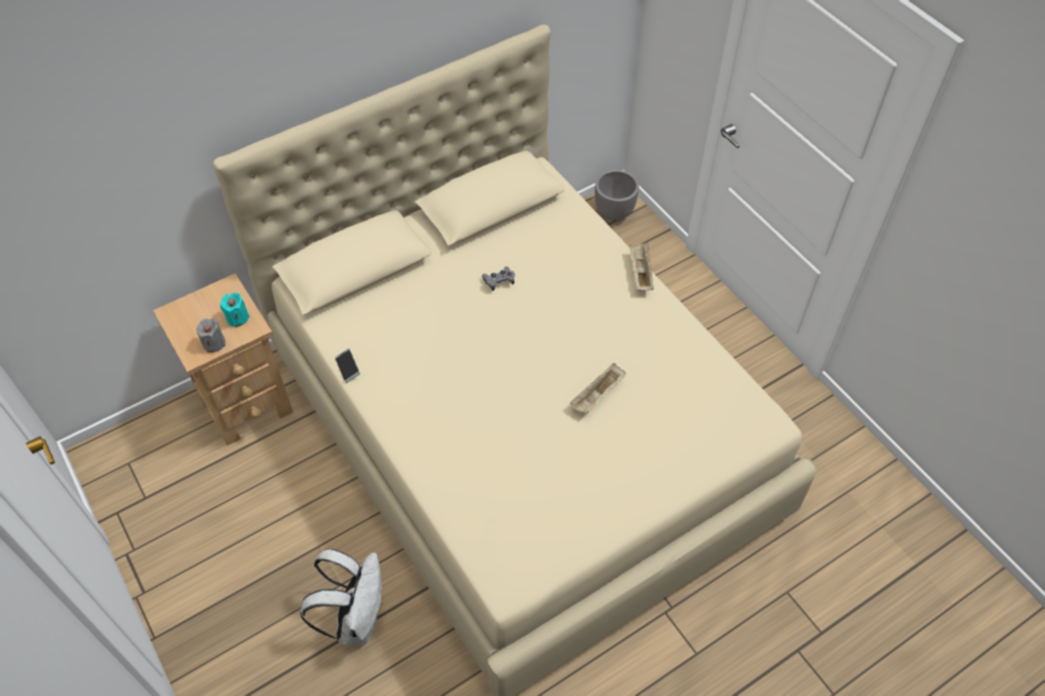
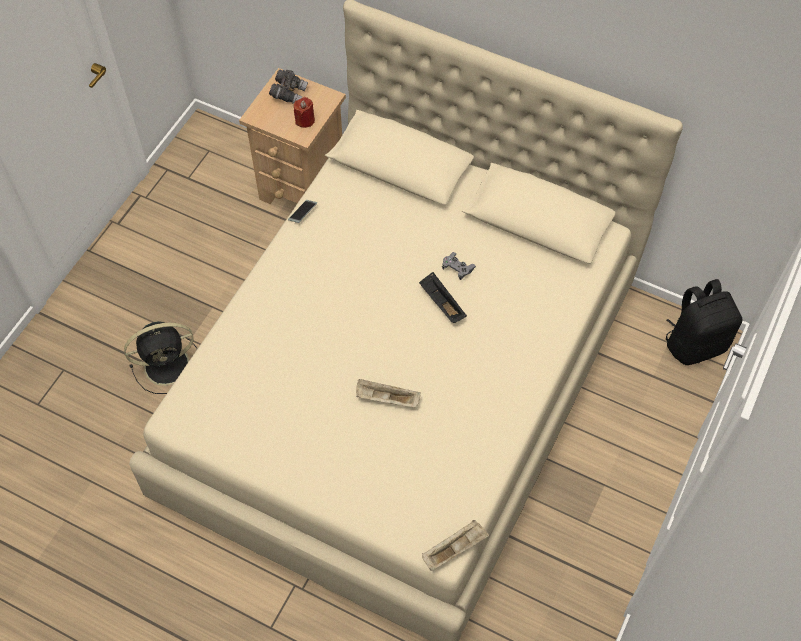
camera: 60 degrees right, 5 degrees up
(193, 315) = (289, 93): none -> grey binoculars
(214, 343) = (273, 120): grey candle -> none
(237, 318) = (305, 120): turquoise candle -> red candle
(356, 618) = (169, 364): white backpack -> black fan
(526, 310) = (441, 303): none -> black tray
(613, 212) = (695, 343): grey planter -> black backpack
(640, 272) = (544, 370): beige tray -> beige tray (455, 548)

